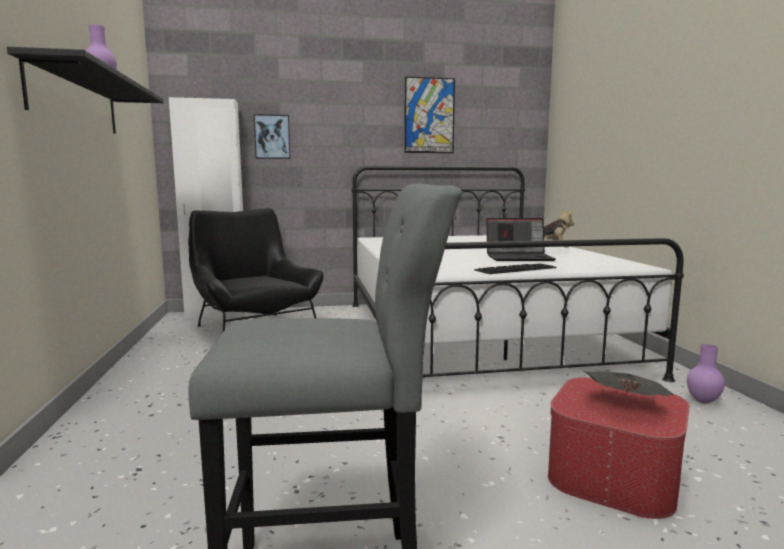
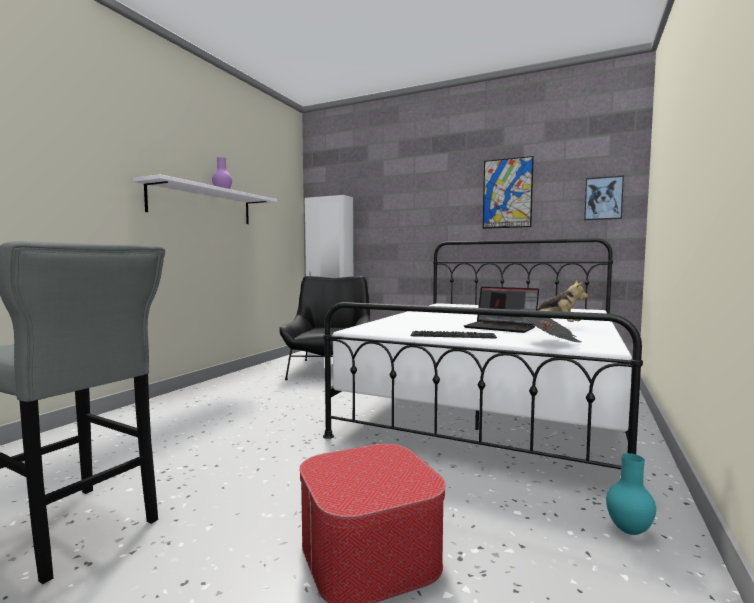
camera: 35 degrees right, 5 degrees down
(76, 101) = (202, 205): black shelf -> white shelf
(272, 137) = (376, 221): picture -> picture (603, 198)
(626, 405) = (368, 477): newspaper -> newspaper (549, 343)
(703, 401) = (630, 531): purple vase -> turquoise vase

